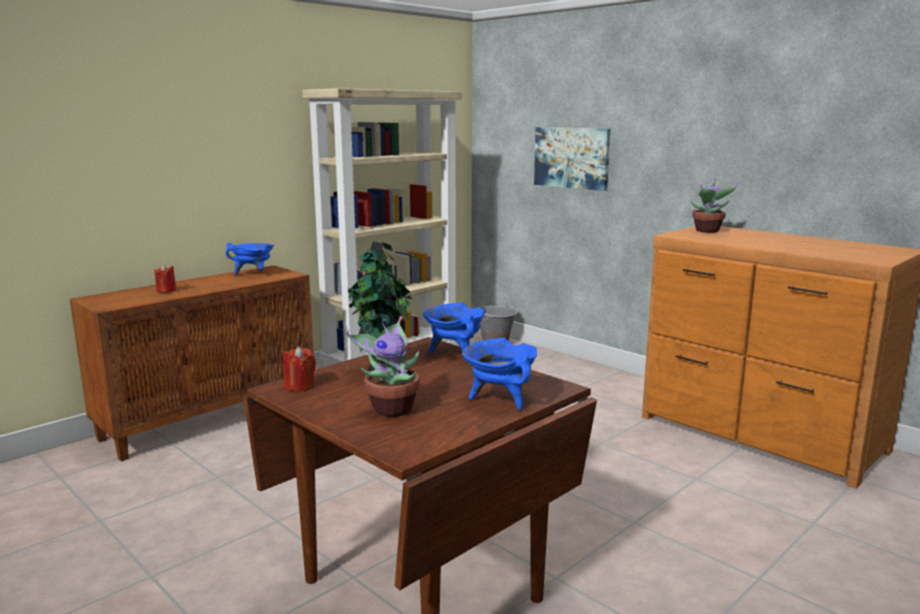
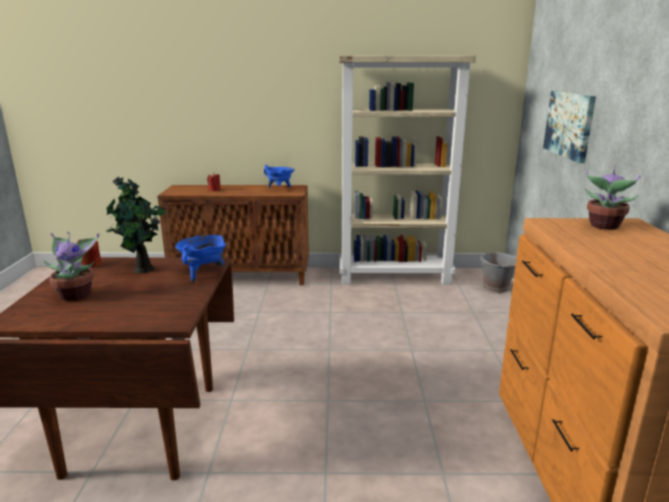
camera: 45 degrees right, 5 degrees up
(500, 399) = (126, 314): blue cooking pot -> none

